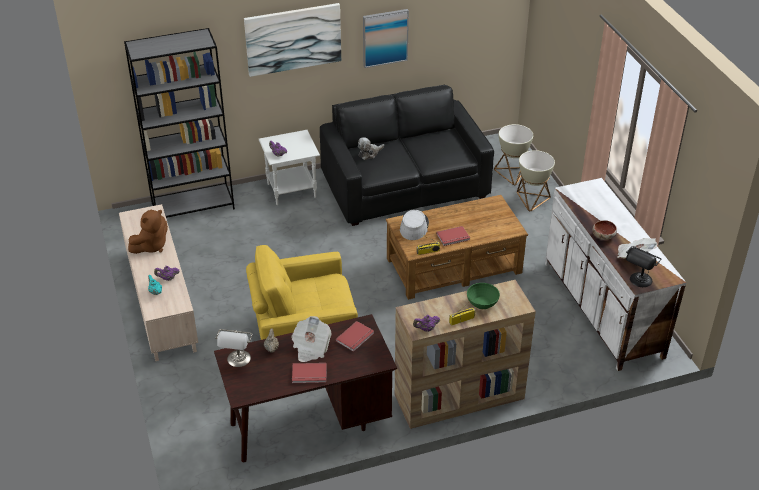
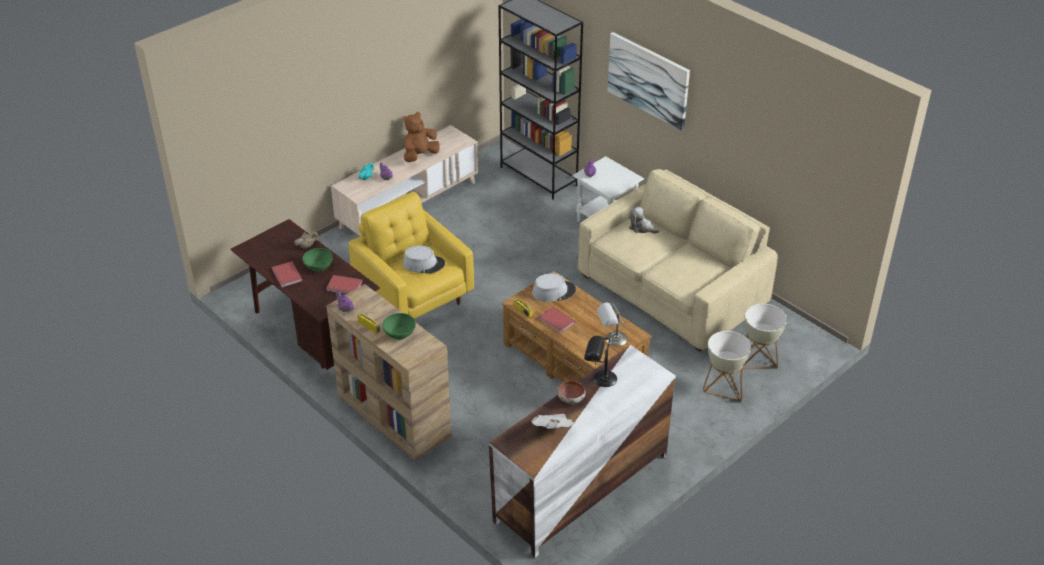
camera: 65 degrees right, 0 degrees up
(151, 246) = (420, 155): brown plush toy -> brown plush toy turned 120 degrees clockwise
(238, 362) = (282, 235): white table lamp -> white table lamp (612, 340)
(311, 348) = (318, 266): newspaper -> green bowl
(317, 293) = (423, 264): none -> grey hat
(385, 37) = (726, 136): picture -> none
(404, 185) = (673, 290): black sofa -> beige sofa
(639, 282) = (510, 441): black table lamp -> black table lamp (599, 378)

